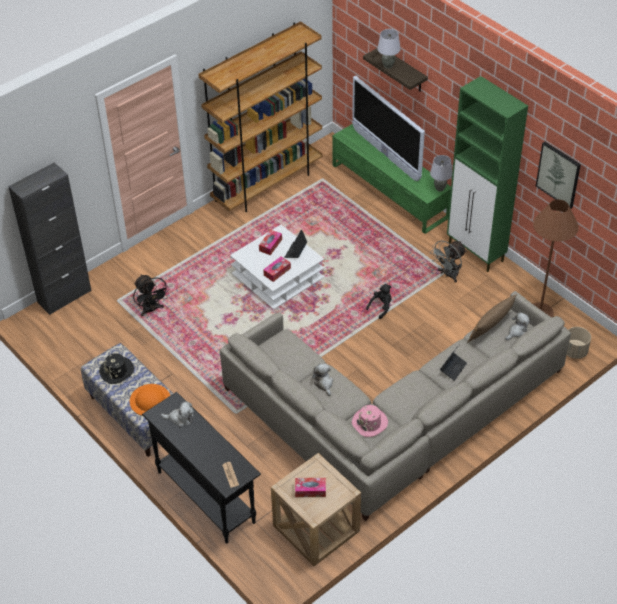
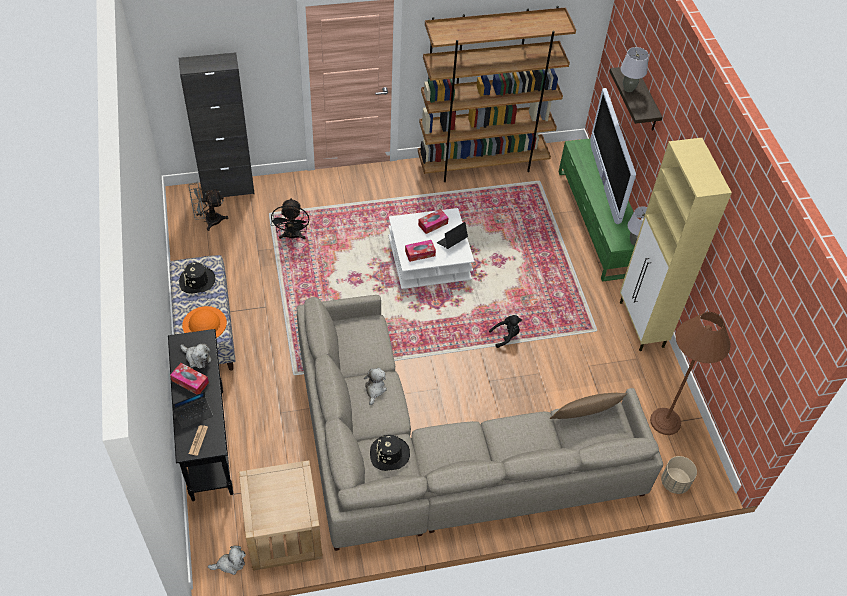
camera: 25 degrees right, 5 degrees up
(310, 490) = (273, 496): tissue box -> tissue box (190, 382)
(370, 423) = (389, 454): pink hat -> black hat
(448, 275) = (596, 335): grey fan -> grey fan (208, 221)
(453, 368) = (514, 439): laptop -> laptop (193, 414)
(476, 252) = (641, 325): green cabinet -> beige cabinet
(516, 331) = (609, 433): plush toy -> plush toy (230, 564)
(558, 174) = (737, 285): picture -> none

